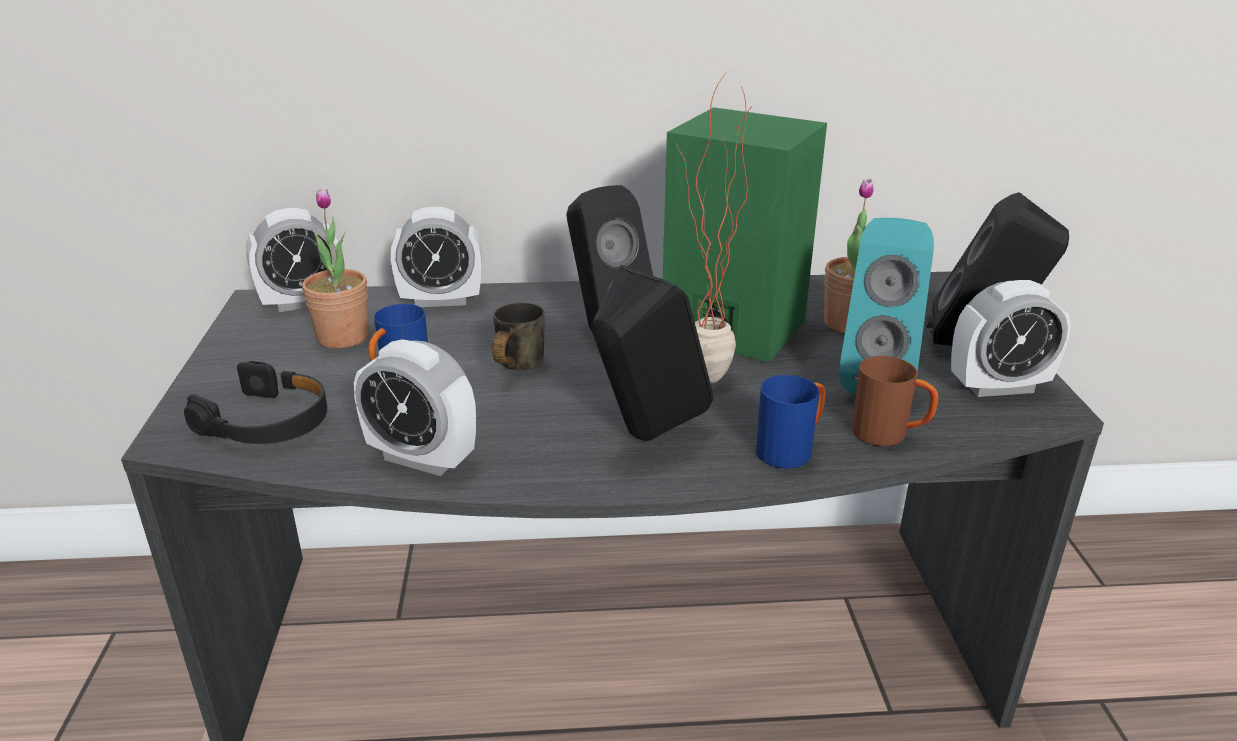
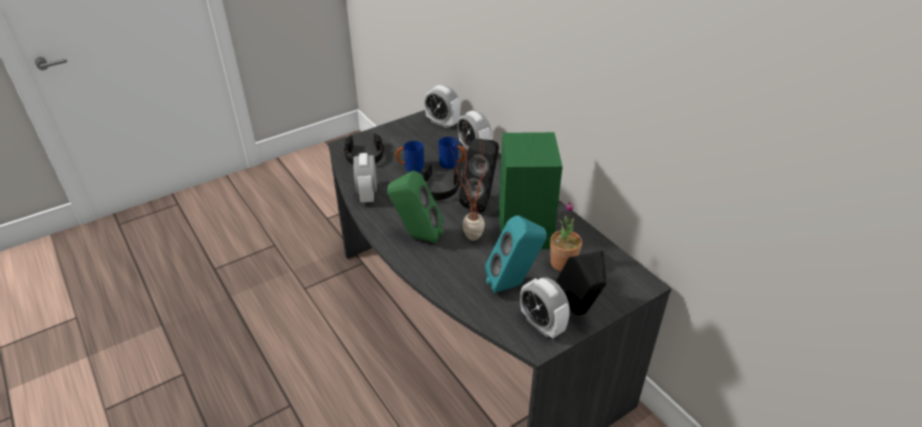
camera: 60 degrees right, 10 degrees up
(343, 337) = (426, 143): potted plant -> none
(512, 368) = (438, 188): grey mug -> black headphones
(645, 438) = (416, 236): black speaker -> green speaker
(791, 450) = (437, 275): blue mug -> blue mug (452, 164)
(889, 435) = (470, 299): brown mug -> none

